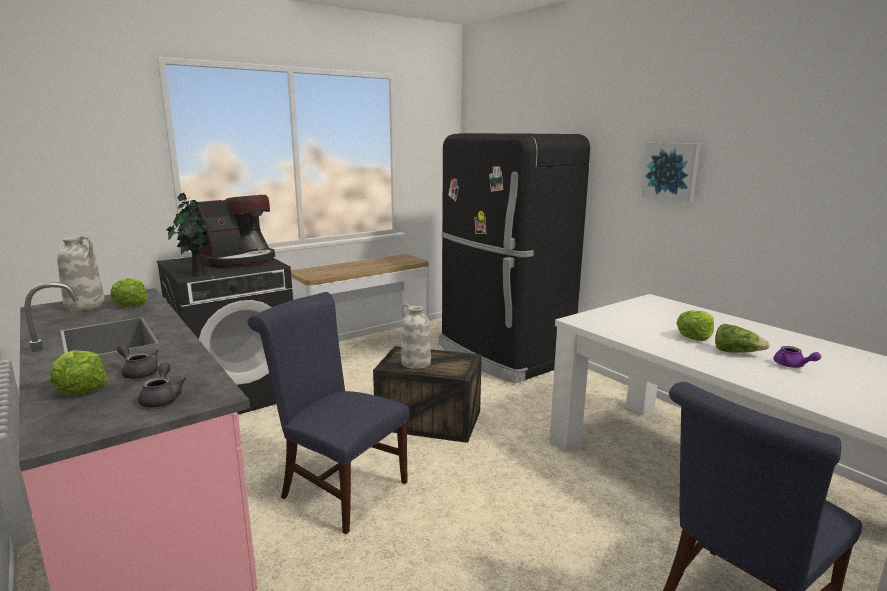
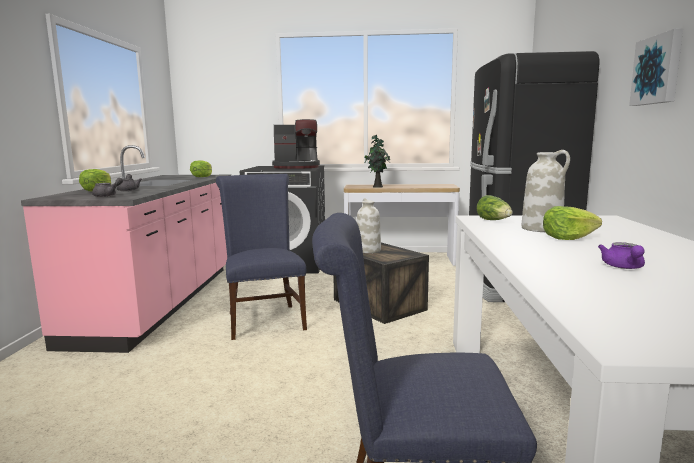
camera: 40 degrees right, 5 degrees down
(86, 305) = (184, 176): white vase -> white vase (542, 228)
(197, 274) = (257, 169): potted plant -> potted plant (377, 186)
(736, 352) = (580, 251): lettuce -> lettuce (494, 221)

